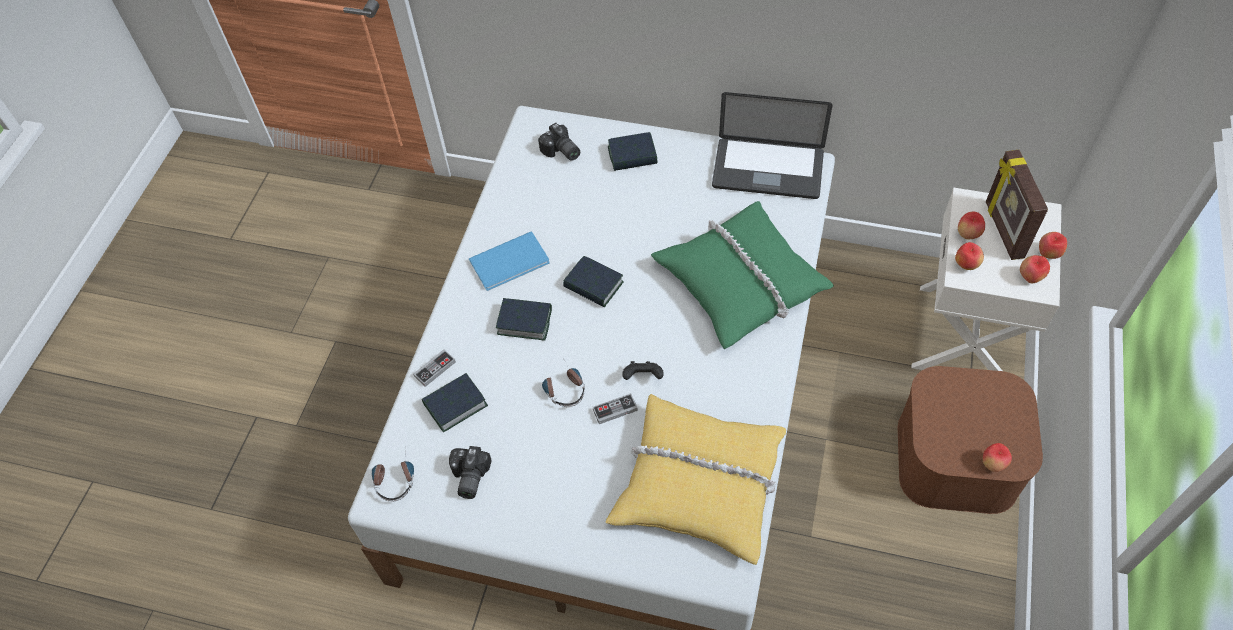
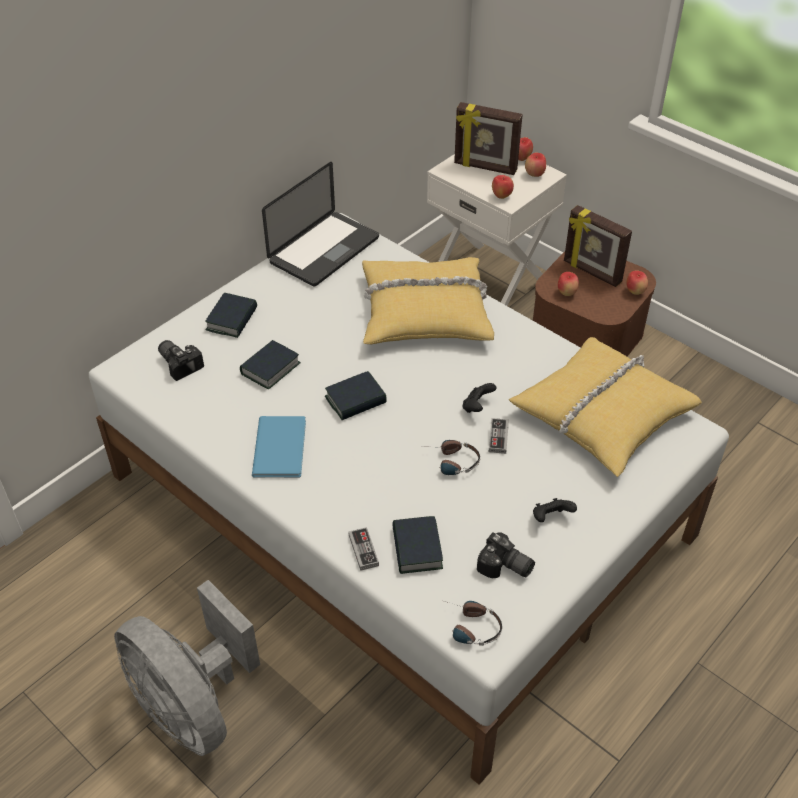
camera: 65 degrees left, 10 degrees down
(363, 360) = (194, 706): none -> grey fan
(524, 322) = (359, 462): book -> book (270, 368)
(542, 491) = (550, 518): none -> black game controller
(561, 152) = (180, 363): camera -> camera turned 120 degrees counterclockwise
(740, 281) = (424, 311): green pillow -> yellow pillow
(968, 235) = (476, 183): apple -> apple (566, 293)
(990, 410) = (591, 272): none -> picture frame

